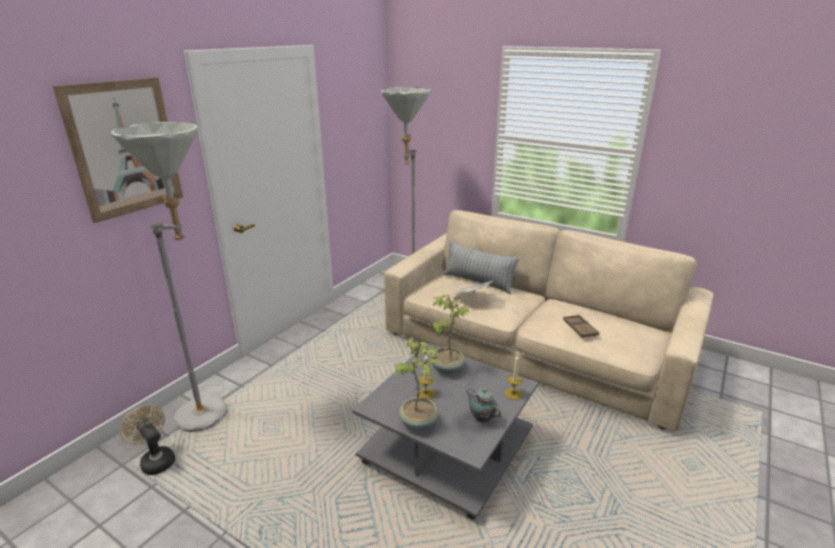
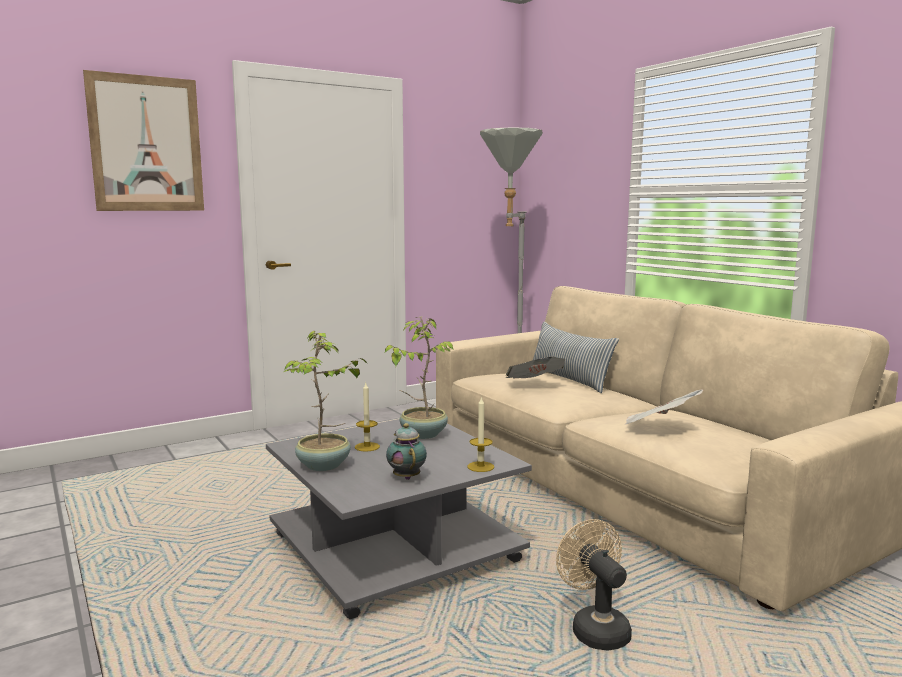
camera: 25 degrees right, 15 degrees down
(155, 460) = (85, 484): beige fan -> beige fan (595, 628)
(213, 412) = (177, 463): grey floor lamp -> none
(579, 329) = (659, 427): brown tray -> newspaper

